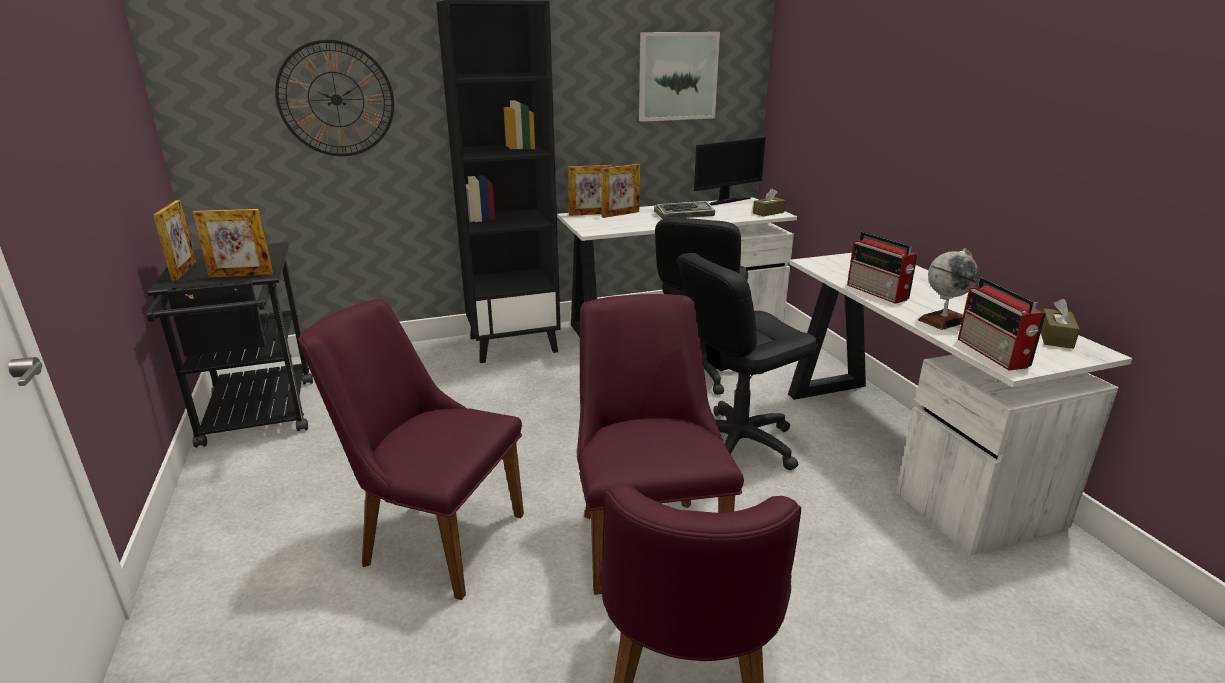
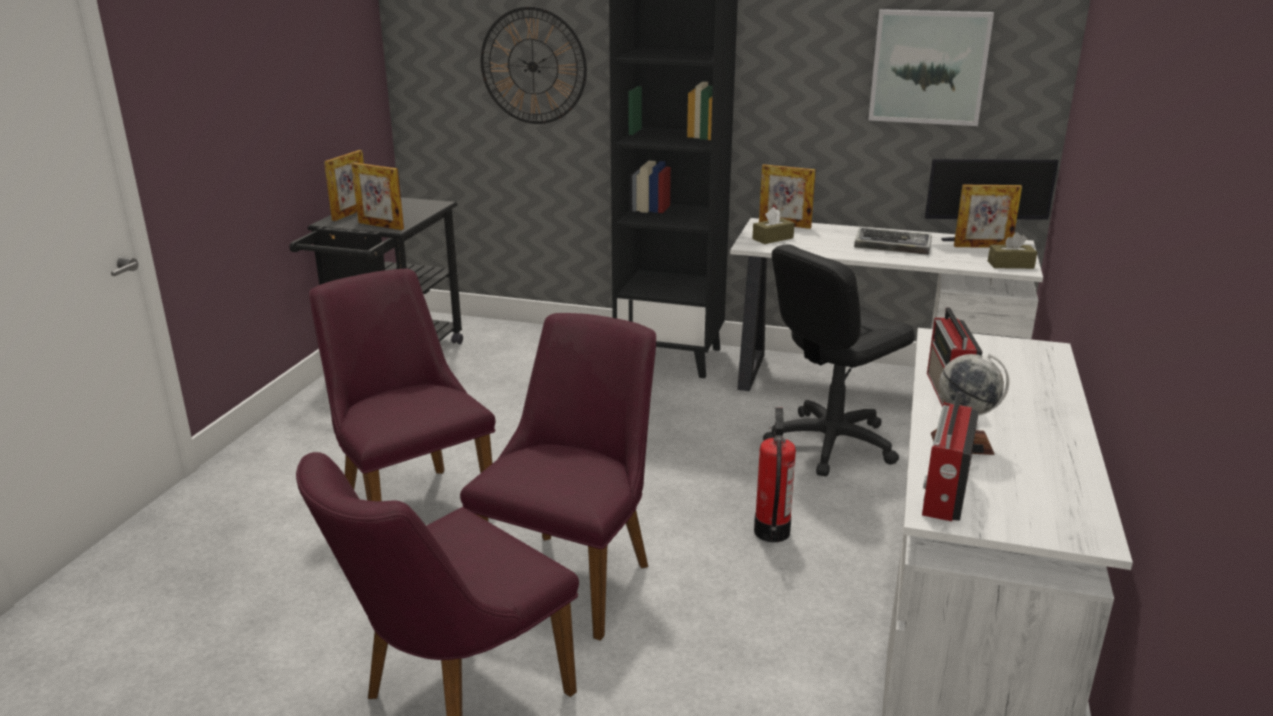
camera: 35 degrees right, 0 degrees up
(620, 214) = (818, 231): picture frame -> picture frame (982, 246)
(737, 444) = (771, 532): black office chair -> fire extinguisher
(1055, 337) = (1074, 506): brown tissue box -> brown tissue box (772, 238)

